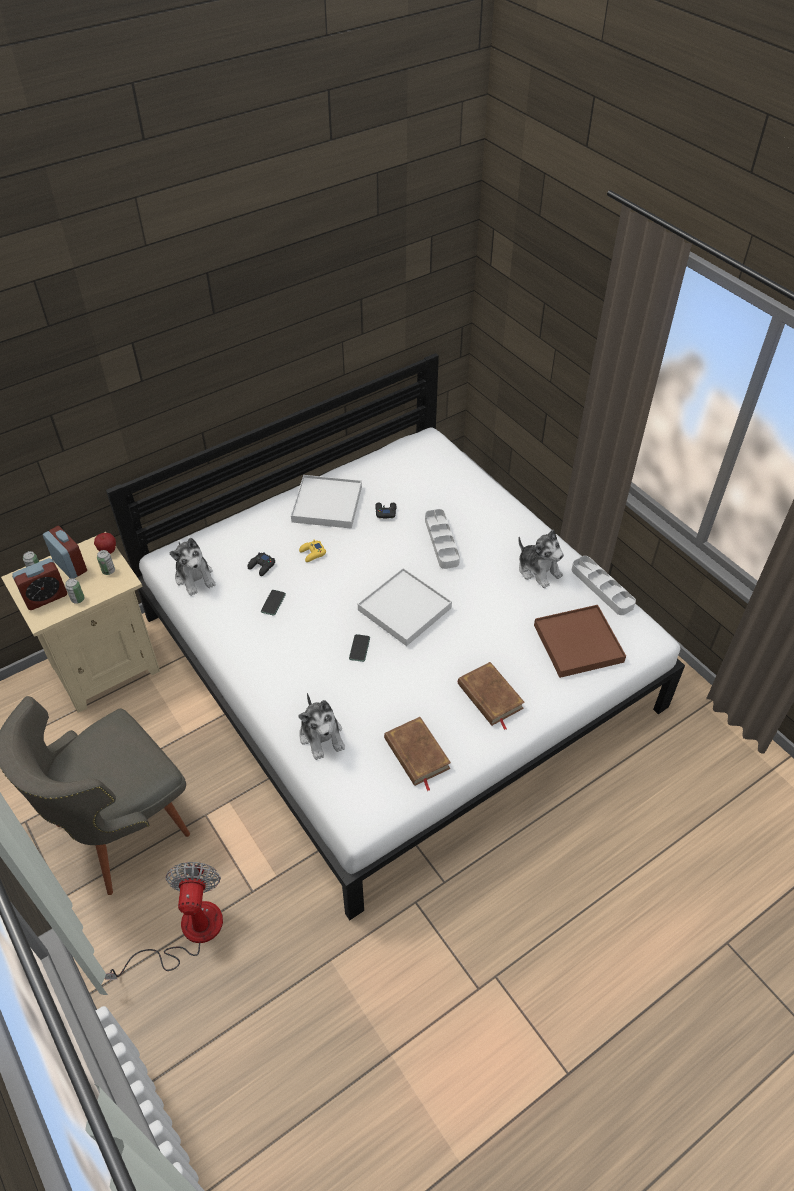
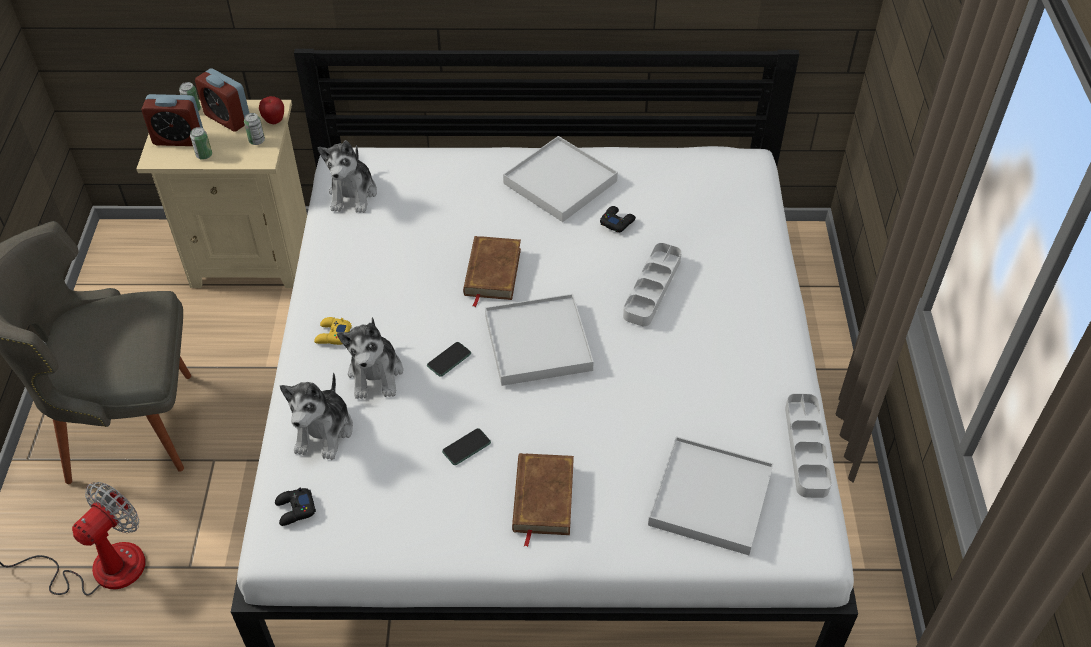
camera: 35 degrees right, 0 degrees up
(70, 566) = (228, 118): alarm clock -> alarm clock turned 135 degrees clockwise
(262, 566) = (429, 216): black game controller -> black game controller (295, 509)
(273, 603) = (405, 261): phone -> phone (466, 447)
(312, 553) = (495, 229): yellow game controller -> yellow game controller (333, 335)
(416, 754) = (402, 512): brown book -> brown book (492, 272)
(538, 570) = (743, 383): plush toy -> plush toy (376, 373)
(578, 643) = (710, 498): brown tray -> white tray

